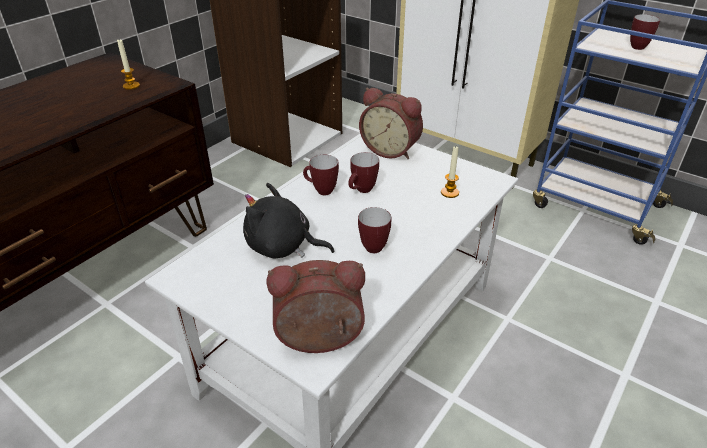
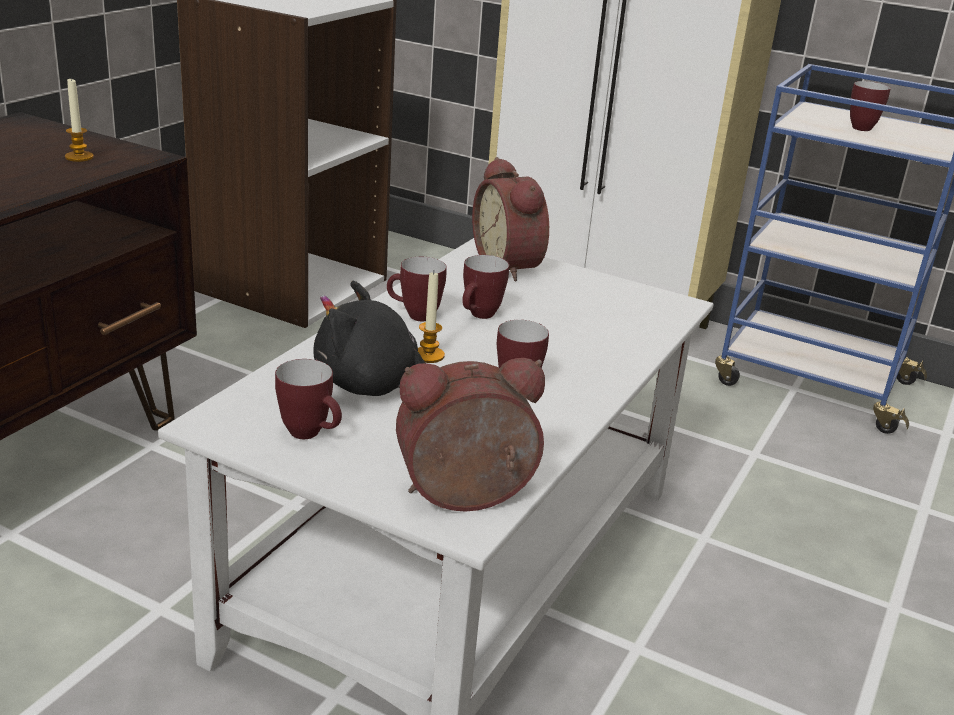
camera: 10 degrees left, 10 degrees down
(235, 287) = (311, 434): none -> mug
(391, 150) = (511, 265): alarm clock -> alarm clock turned 45 degrees clockwise
(449, 192) = (615, 319): candle -> candle (428, 355)

